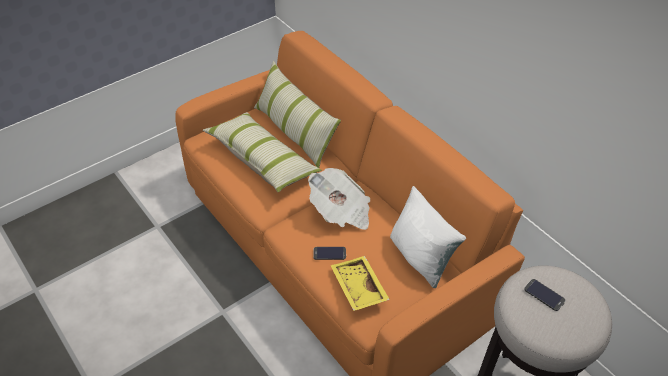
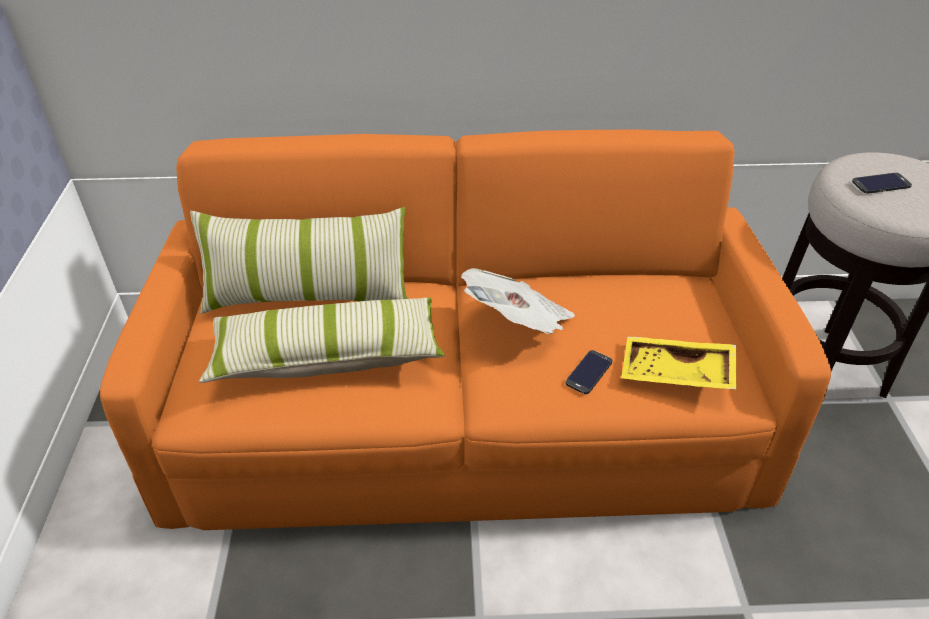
camera: 55 degrees left, 5 degrees down
(421, 258) = (660, 293): white pillow -> none

